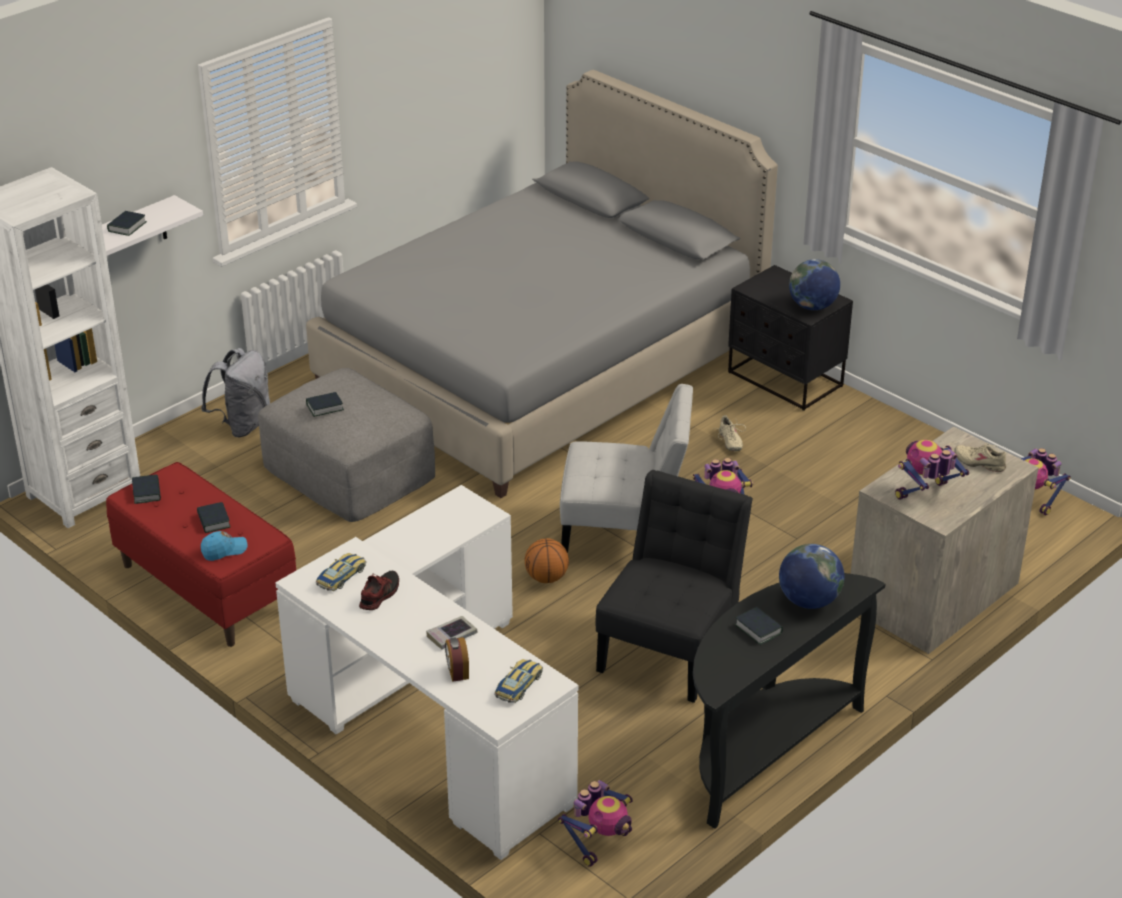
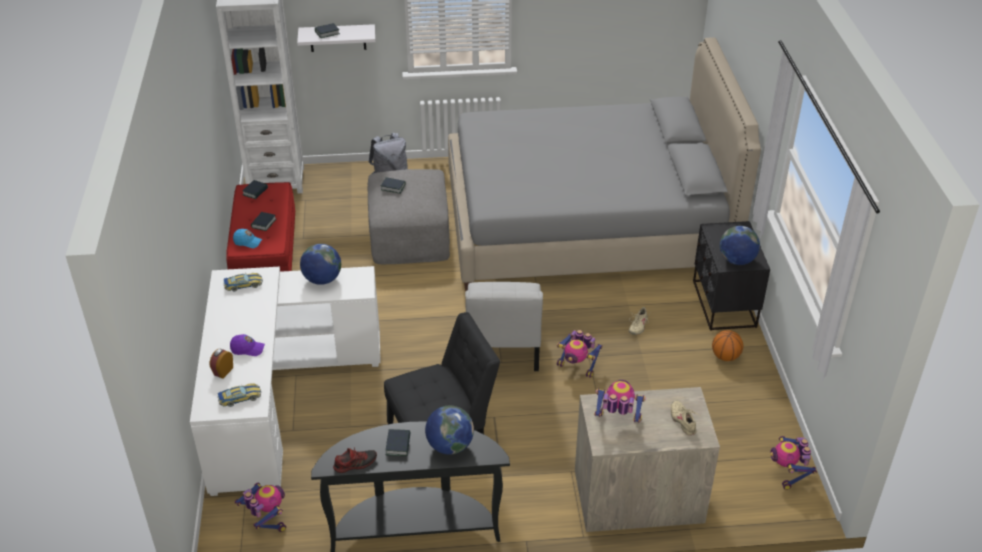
camera: 40 degrees right, 5 degrees up
(379, 595) = (246, 305): shoe -> shoe (355, 463)
(421, 527) = (322, 279): none -> globe
(452, 635) = (247, 349): book -> purple cap
(546, 578) = (430, 351): basketball -> basketball (725, 356)
(600, 843) = (266, 521): toy robot -> toy robot turned 120 degrees counterclockwise
(624, 536) = (503, 350): white chair -> white chair turned 45 degrees clockwise

